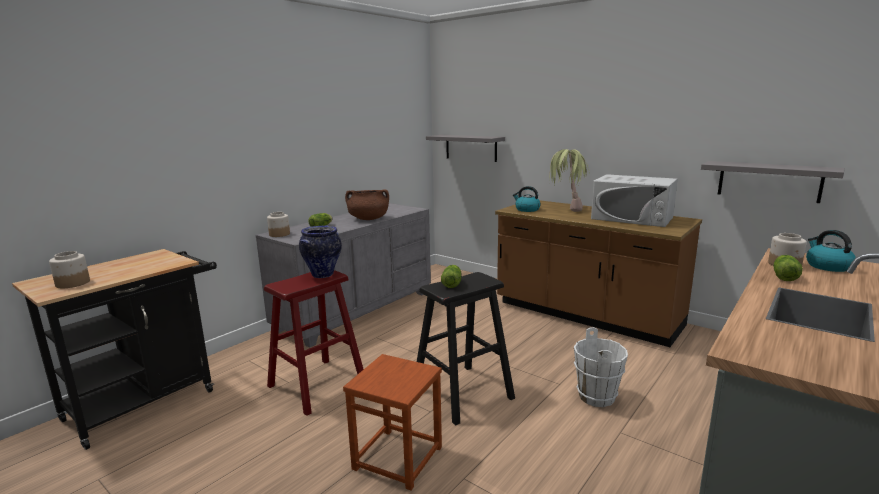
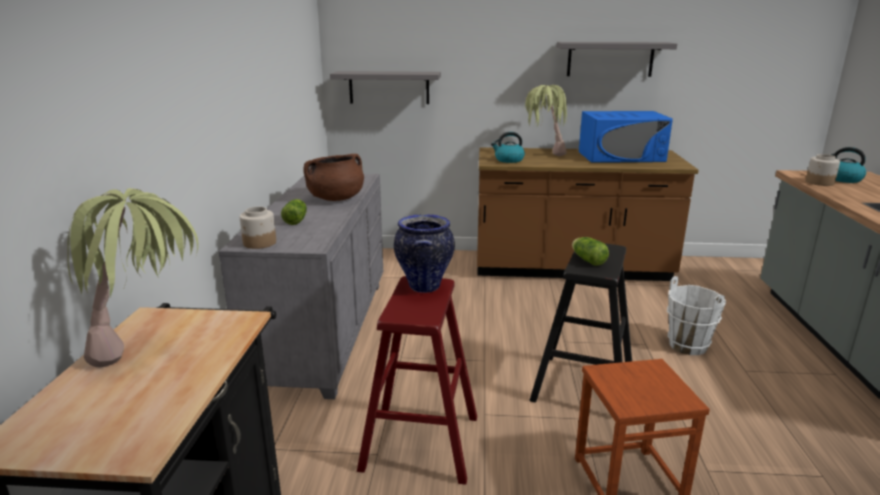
camera: 35 degrees left, 5 degrees up
(72, 283) = (124, 417): jar -> none
(128, 265) = (151, 351): none -> potted plant
(632, 218) = (621, 156): white microwave -> blue microwave
(769, 181) = (729, 108): grey shelf -> grey shelf (610, 59)
(784, 276) = (843, 192): lettuce -> none

